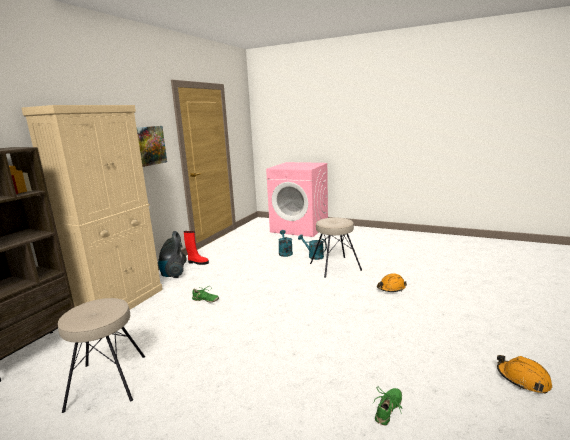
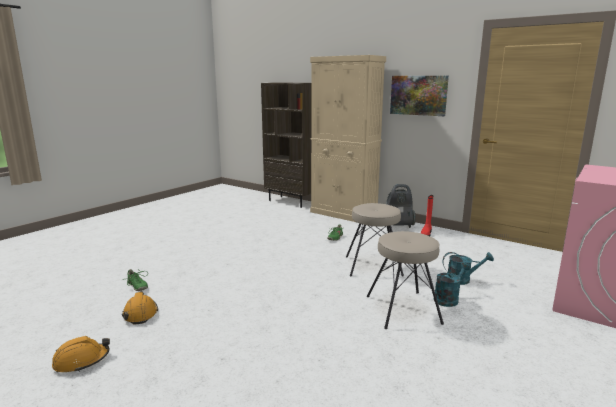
camera: 100 degrees right, 0 degrees up
(108, 381) = (248, 218): beige stool -> beige stool (373, 266)
(391, 288) = (313, 338): orange hard hat -> orange hard hat (140, 313)

